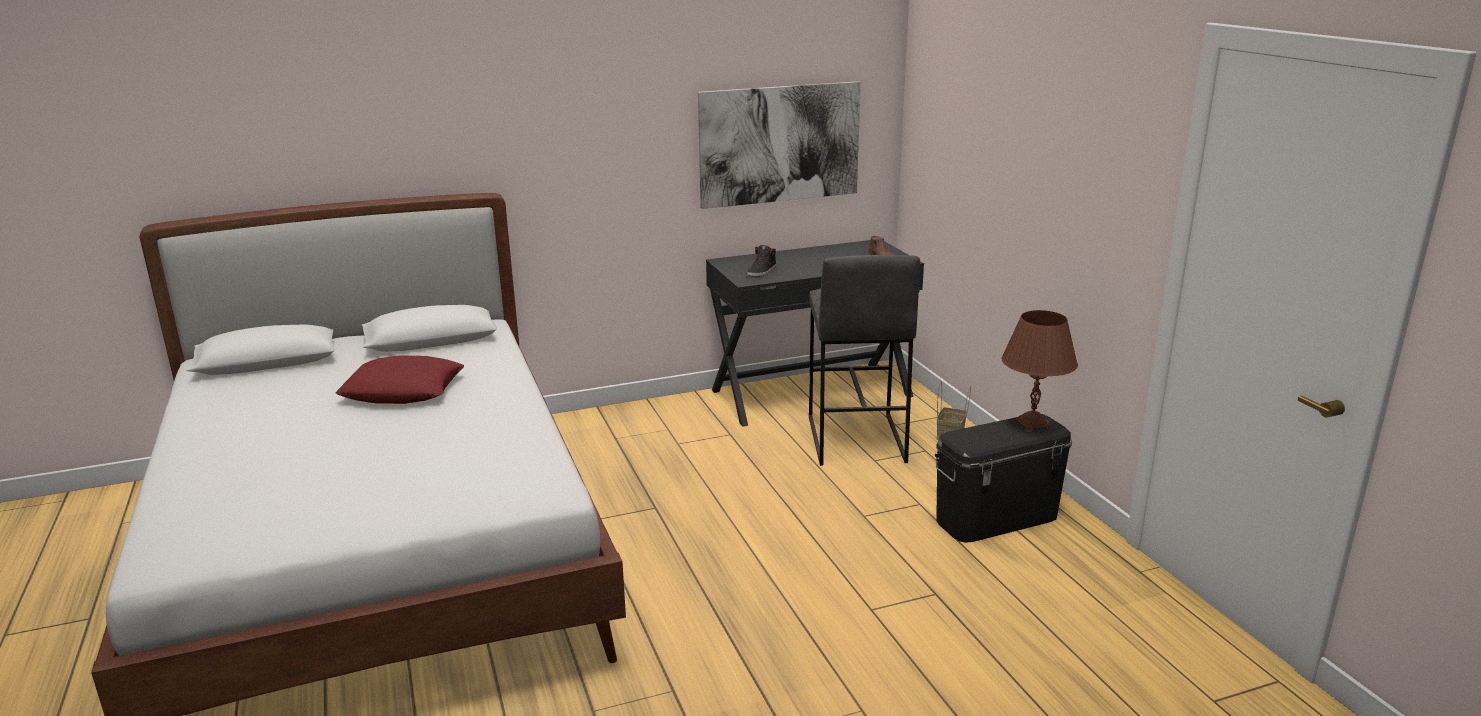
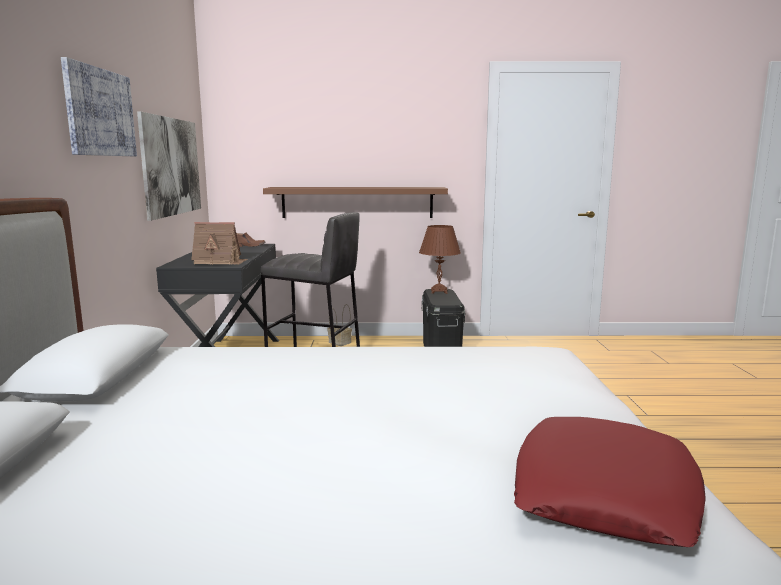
camera: 70 degrees left, 10 degrees down
(403, 390) = (247, 393): red pillow -> red pillow (603, 491)
(616, 105) = (100, 112): none -> picture
(762, 271) = (220, 261): black shoe -> toy house
(1016, 236) = (357, 202): none -> brown shelf

